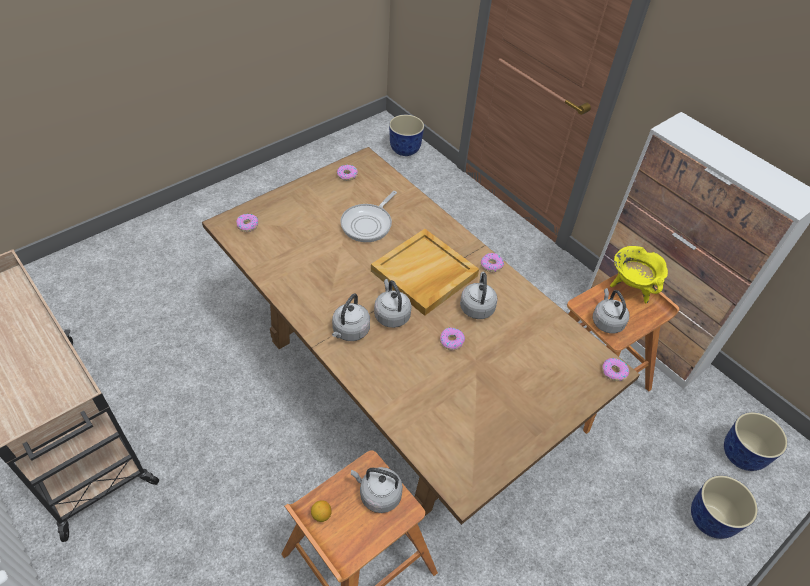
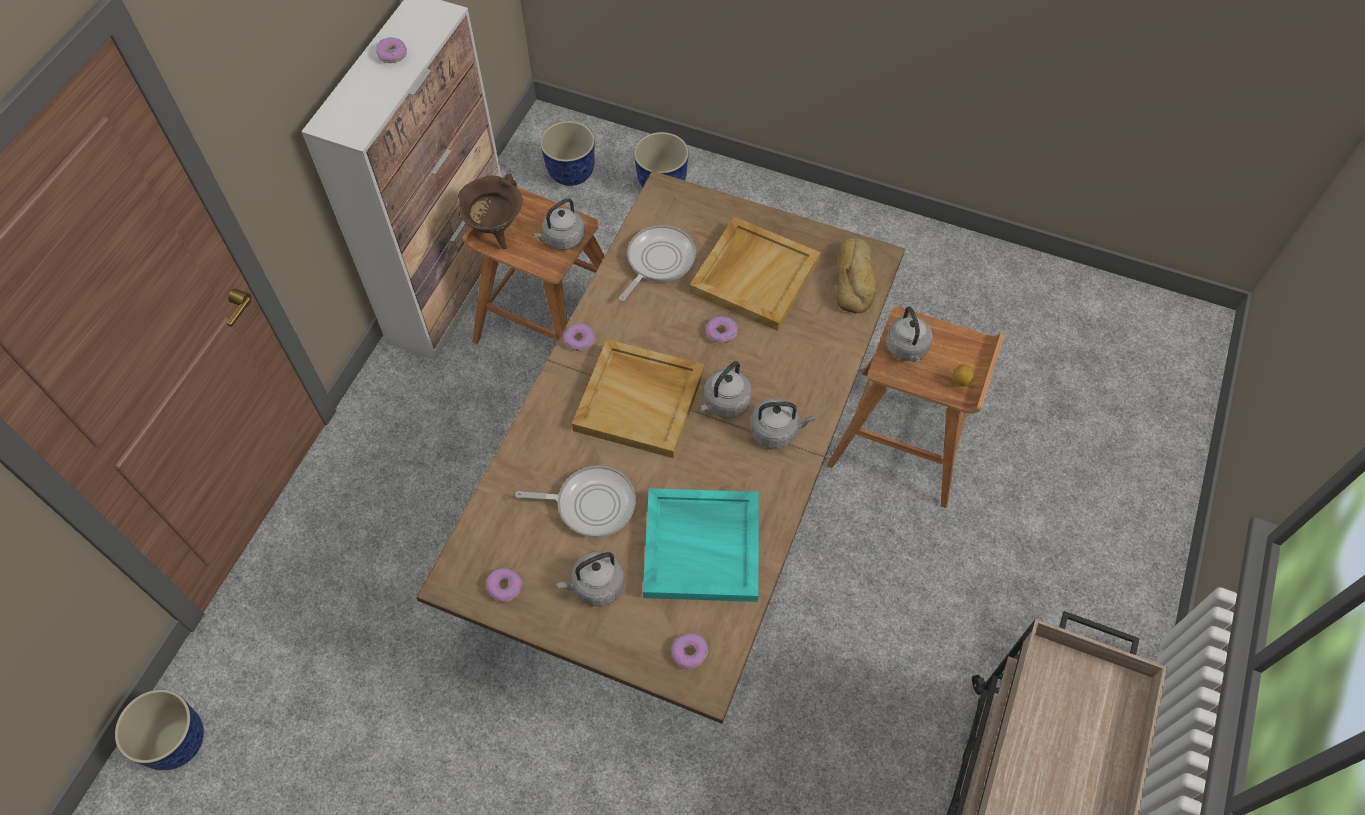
camera: 115 degrees left, 10 degrees up
(302, 258) = (703, 546): none -> turquoise tray
(450, 457) = (855, 279): none -> bread
(477, 306) = (656, 329): grey kettle -> grey kettle (596, 586)
(493, 388) = (754, 275): none -> beige tray
(539, 335) = (658, 261): none -> frying pan
(614, 372) = (664, 189): donut -> donut (392, 54)
(630, 288) = (496, 230): yellow cooking pot -> brown cooking pot

